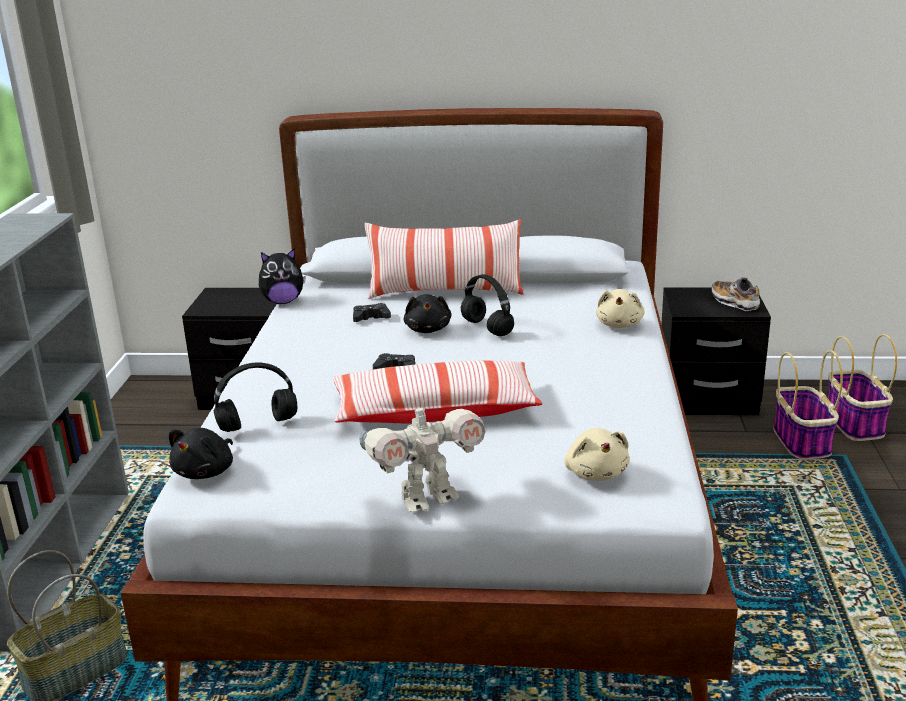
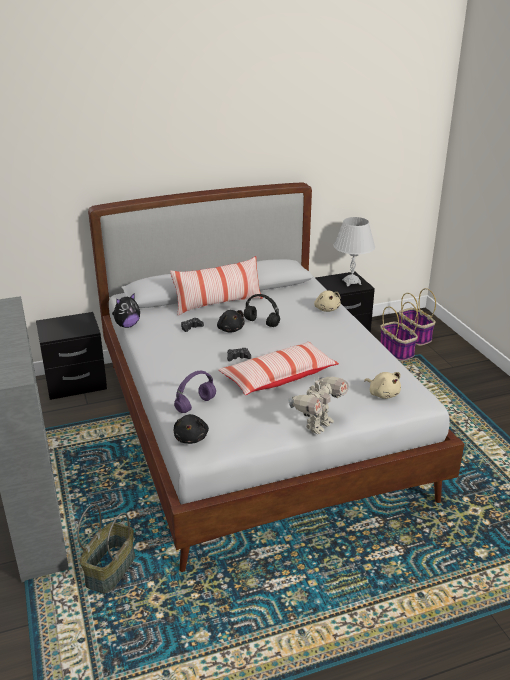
camera: 25 degrees left, 5 degrees up
(259, 424) = (196, 404): black headphones -> purple headphones
(734, 302) = (351, 282): shoe -> white table lamp

